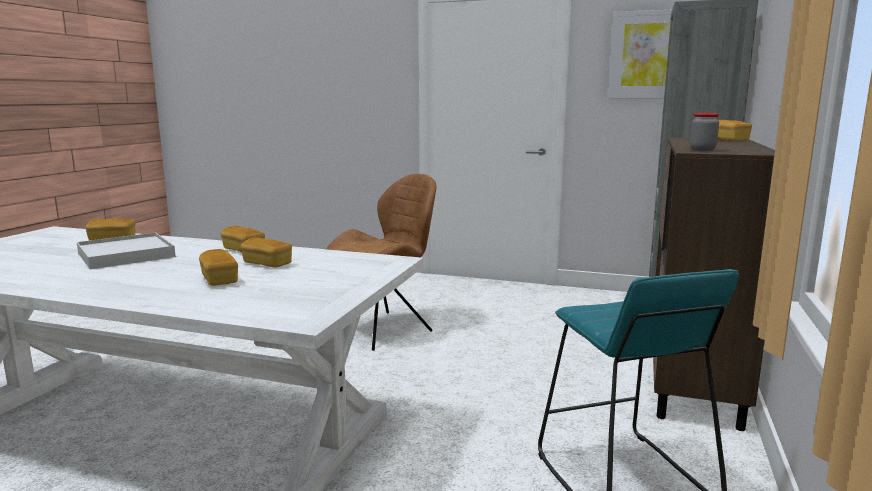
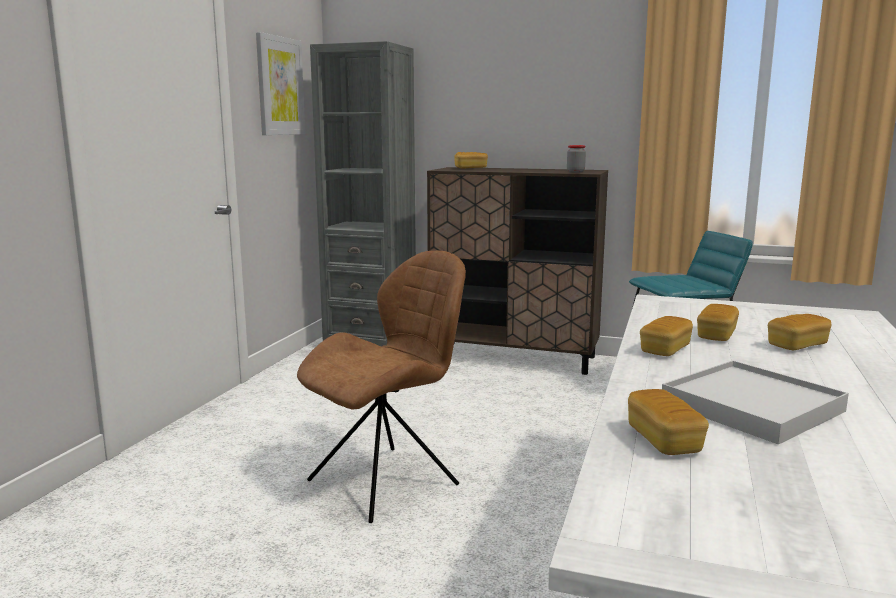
camera: 90 degrees left, 0 degrees up
(384, 329) = (388, 481): brown chair -> brown chair turned 90 degrees clockwise

